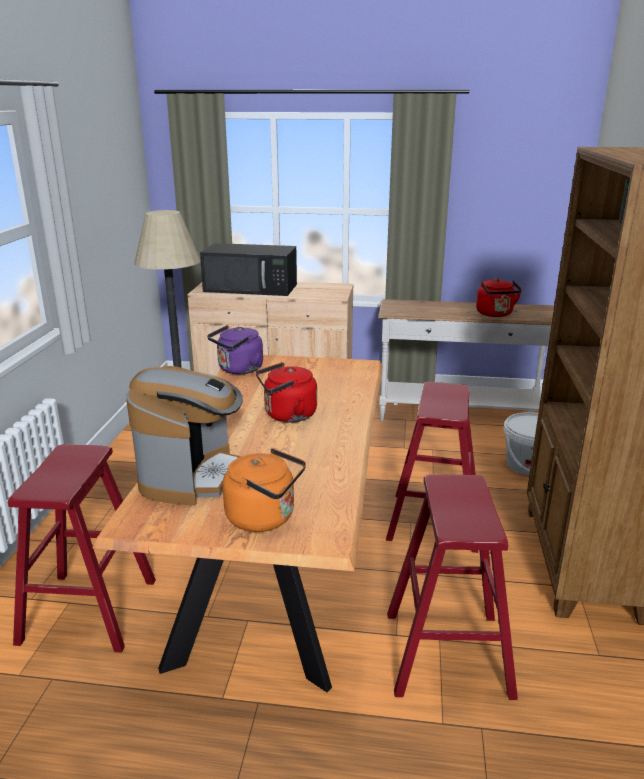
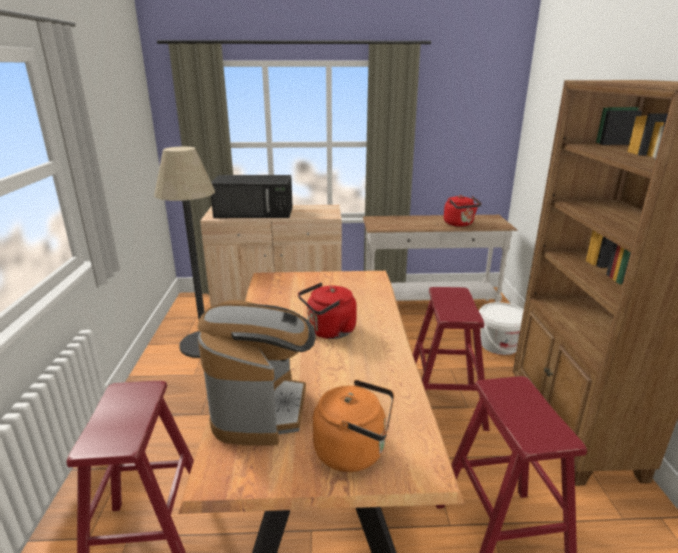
camera: 10 degrees left, 0 degrees up
(238, 370) = (266, 288): purple kettle -> none

